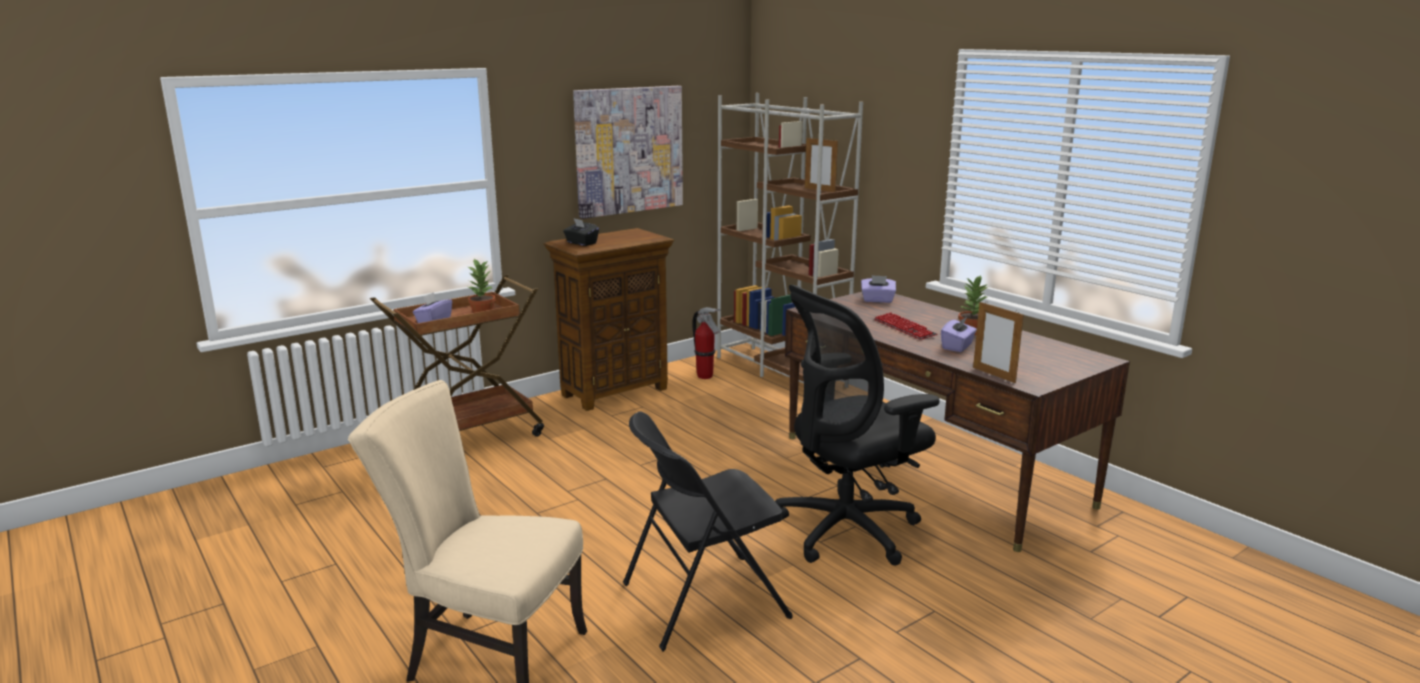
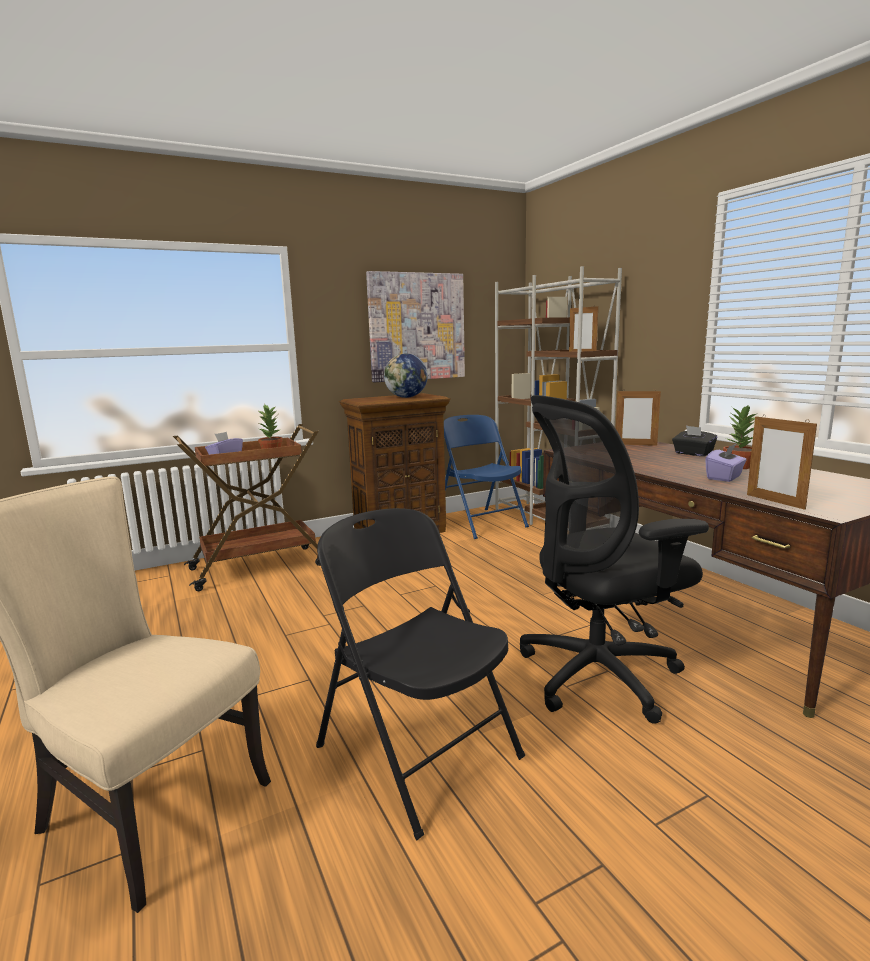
camera: 10 degrees right, 5 degrees down
(581, 243) = (368, 399): black tissue box -> black tissue box (693, 453)
(624, 239) = (406, 397): none -> globe
(704, 600) = (419, 751): black chair -> black chair turned 60 degrees clockwise
(705, 376) = (481, 523): fire extinguisher -> blue chair
(877, 300) = (635, 444): purple tissue box -> picture frame
(904, 328) = (663, 463): keyboard -> none

